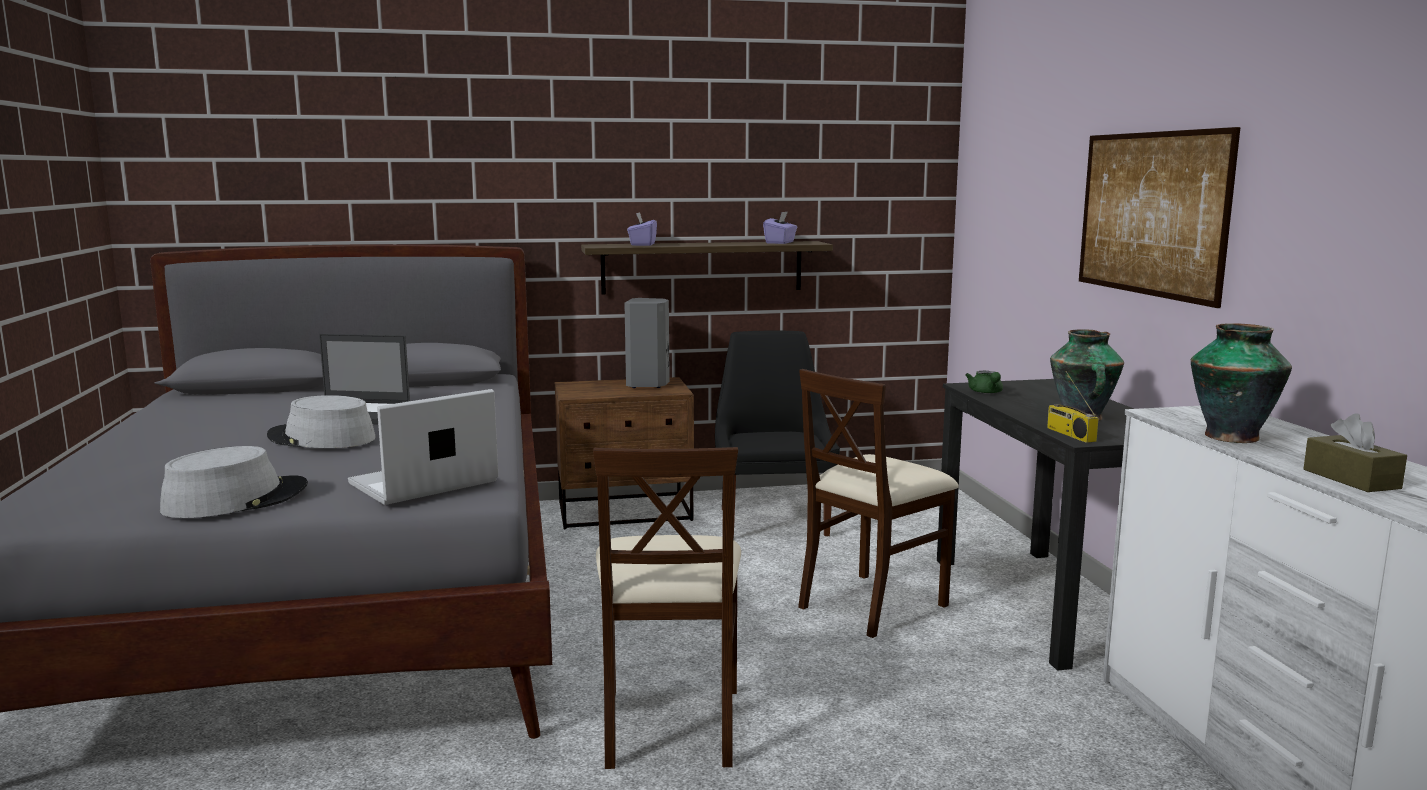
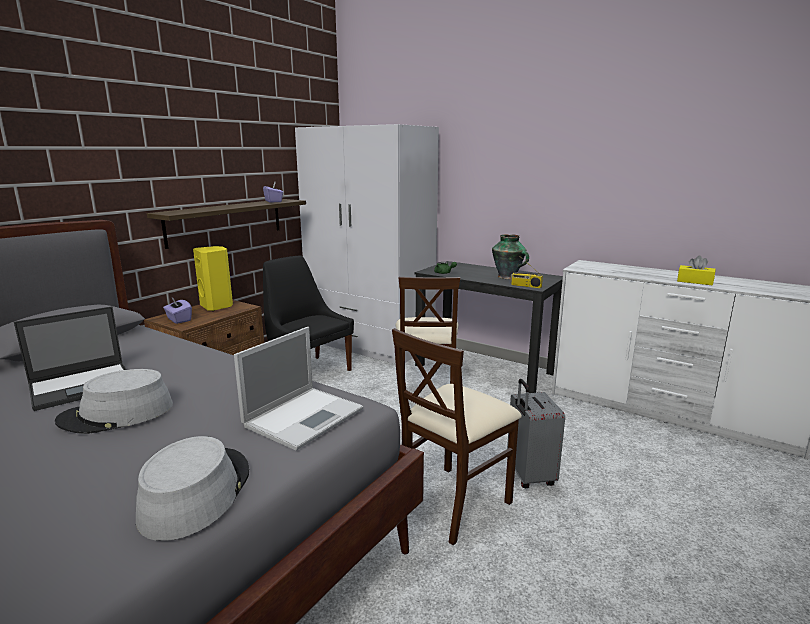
camera: 45 degrees left, 5 degrees up
(421, 483) = (305, 416): laptop -> laptop turned 150 degrees counterclockwise
(642, 244) = (196, 209): purple tissue box -> purple tissue box (178, 319)
(648, 384) = (217, 306): grey speaker -> yellow speaker
(669, 724) = (453, 502): beige chair -> beige chair turned 90 degrees clockwise
(826, 751) = (528, 475): none -> grey suitcase
(923, 512) = (370, 344): none -> white wardrobe
(1151, 213) = (511, 176): picture -> none
(1231, 436) = (623, 273): vase -> none
(1351, 479) = (695, 281): brown tissue box -> yellow tissue box

